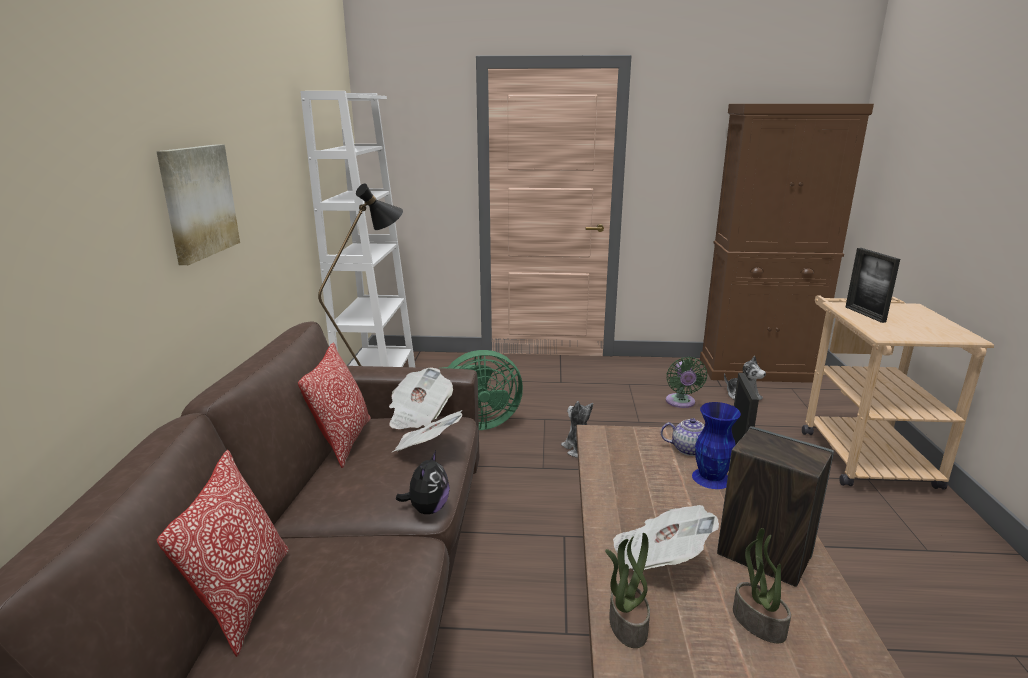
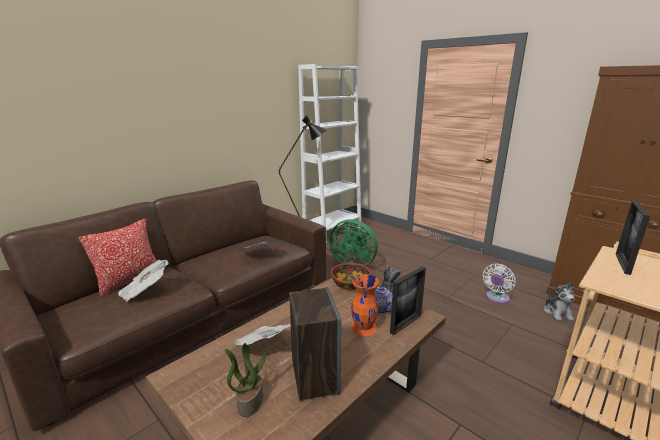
camera: 40 degrees right, 0 degrees up
(198, 201) = (200, 114): picture -> none
(343, 441) = (243, 241): pillow -> none
(418, 415) = (282, 241): newspaper -> newspaper (145, 291)
(427, 509) = (224, 279): plush toy -> none
(613, 437) = (350, 285): none -> bowl
(627, 624) = (200, 362): potted plant -> none
(681, 403) = (496, 298): green fan -> white fan
(712, 478) = (364, 327): blue vase -> orange vase

